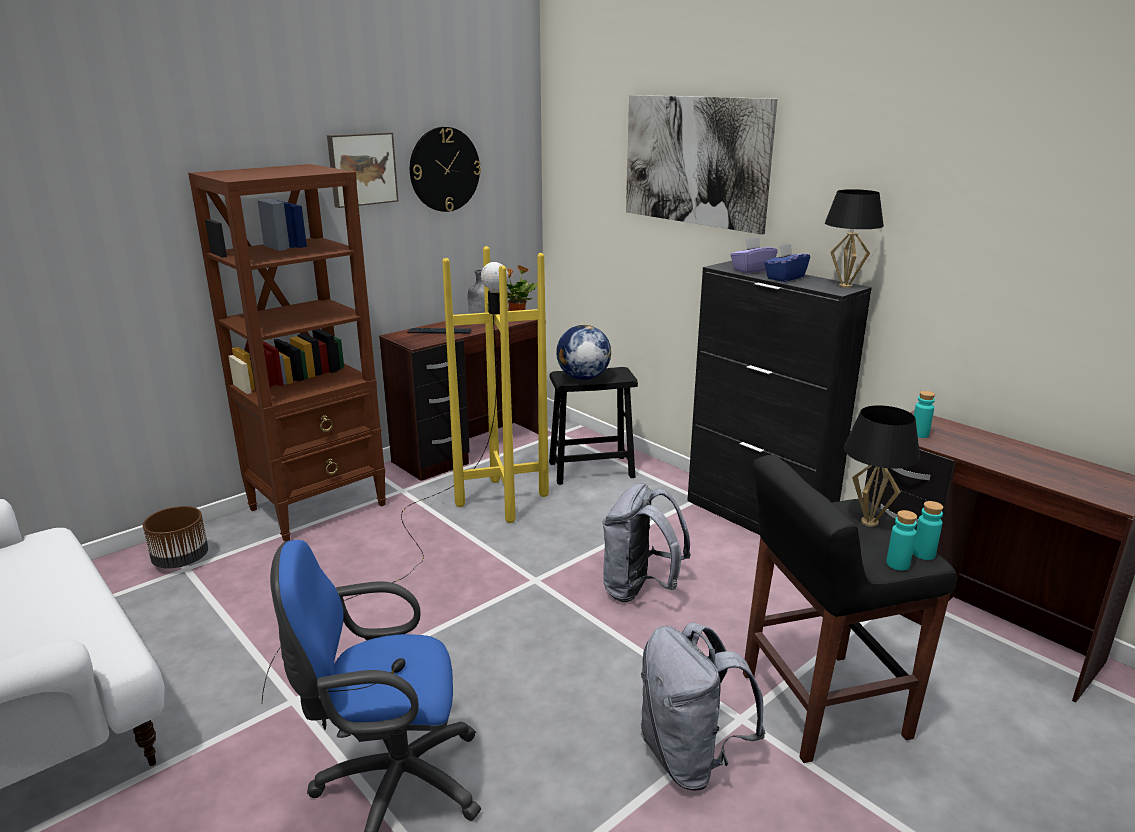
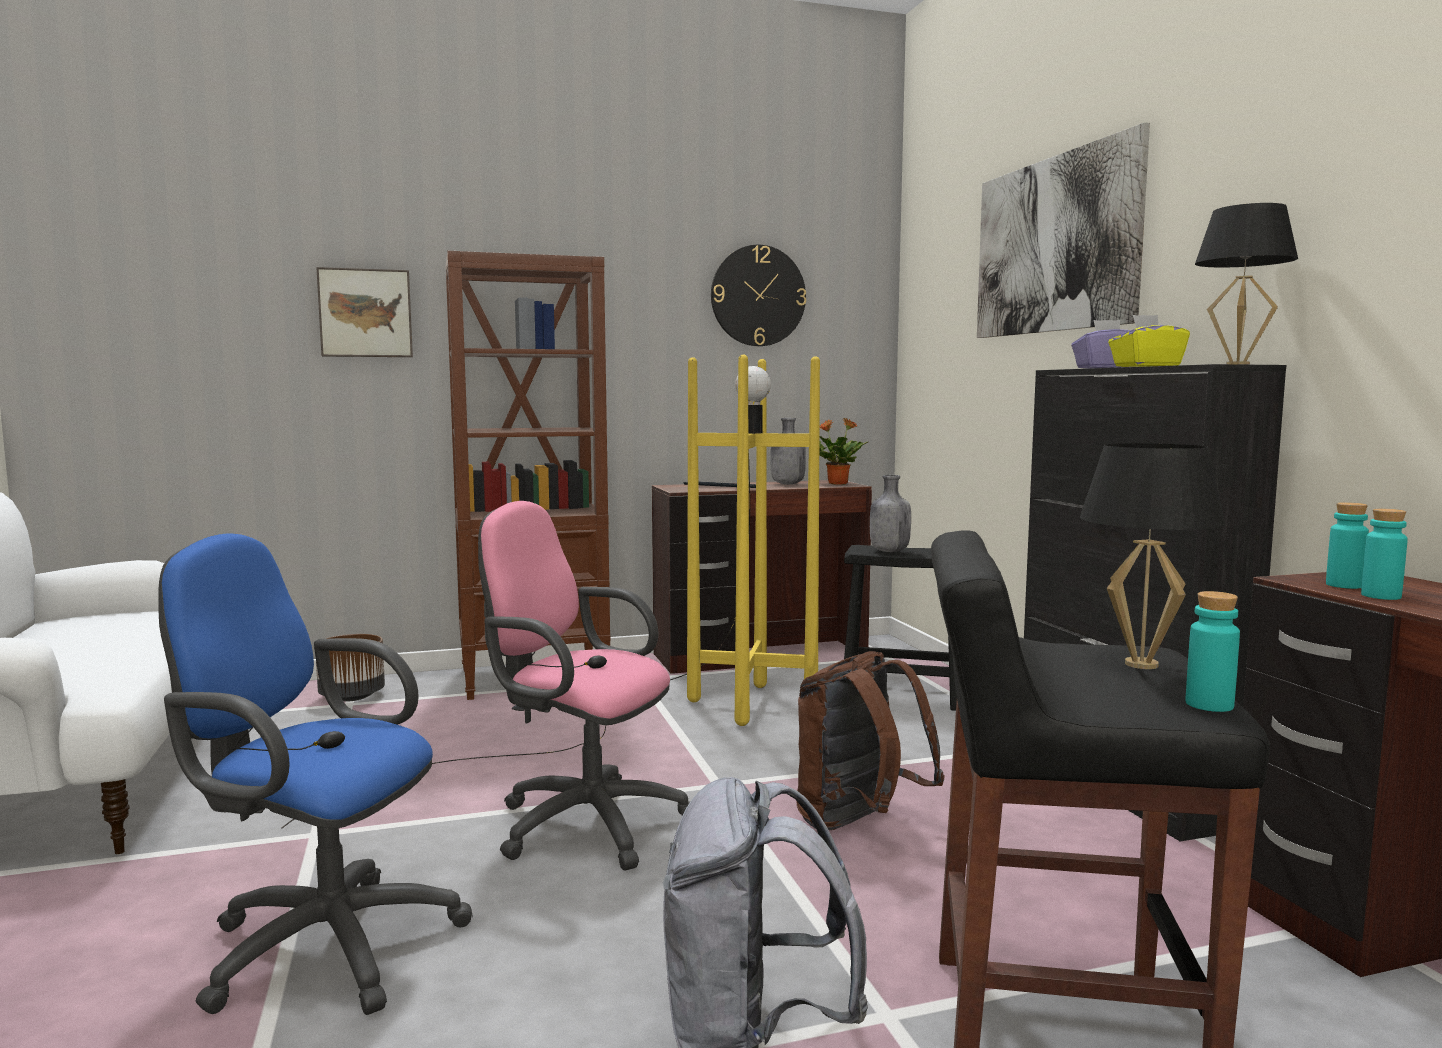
camera: 25 degrees right, 15 degrees down
(361, 169) = (649, 284): picture -> picture (366, 313)
(474, 636) = (581, 823): none -> pink office chair
(583, 378) = (888, 551): globe -> grey bottle
(639, 590) = (857, 823): grey backpack -> brown backpack
(785, 278) = (1146, 366): blue tissue box -> yellow tissue box
(897, 564) = (1136, 707): turquoise bottle -> turquoise bottle (1381, 596)

